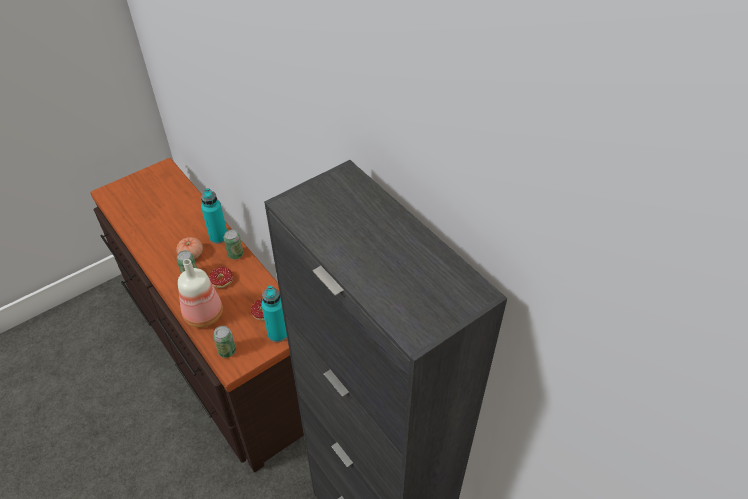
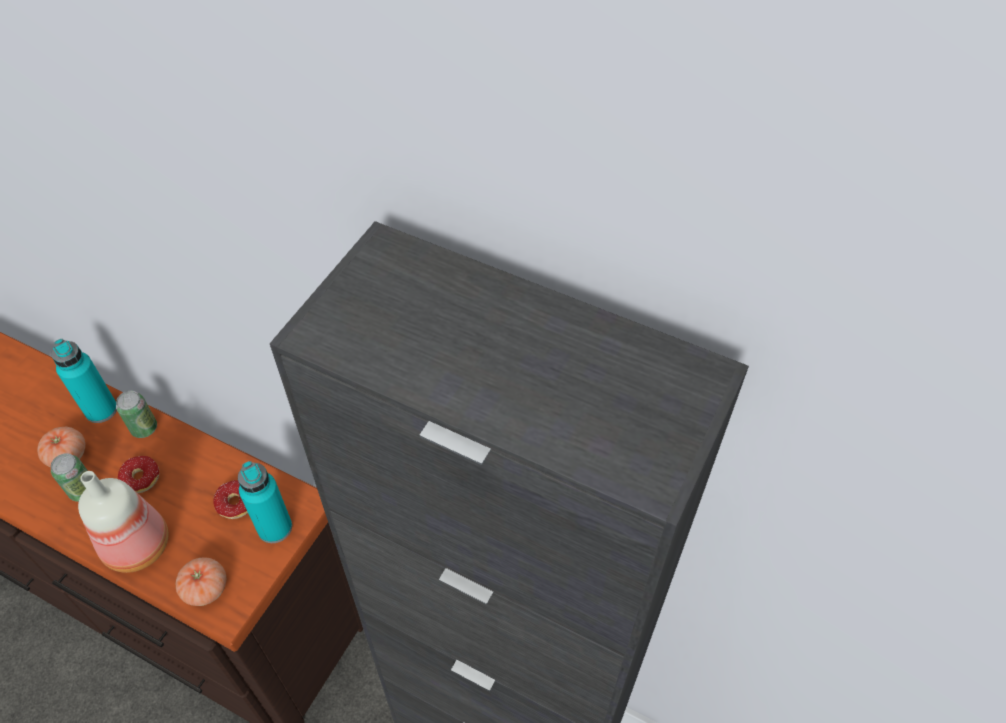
camera: 25 degrees left, 5 degrees up
(227, 351) = (205, 588): can -> tomato

